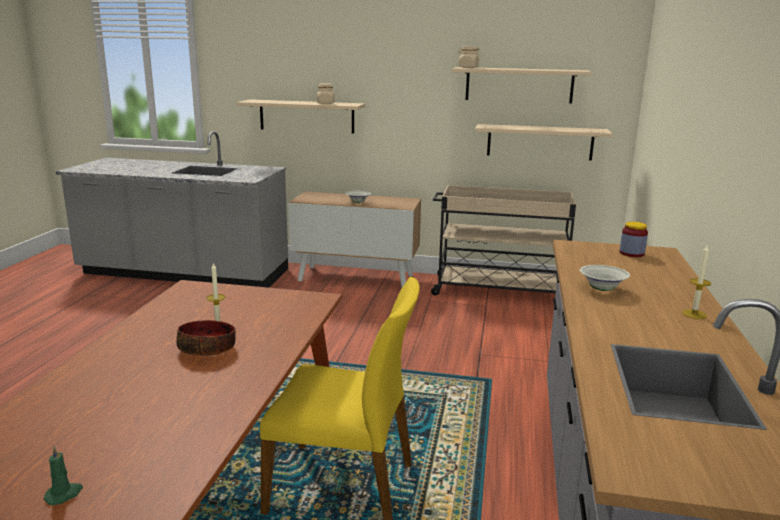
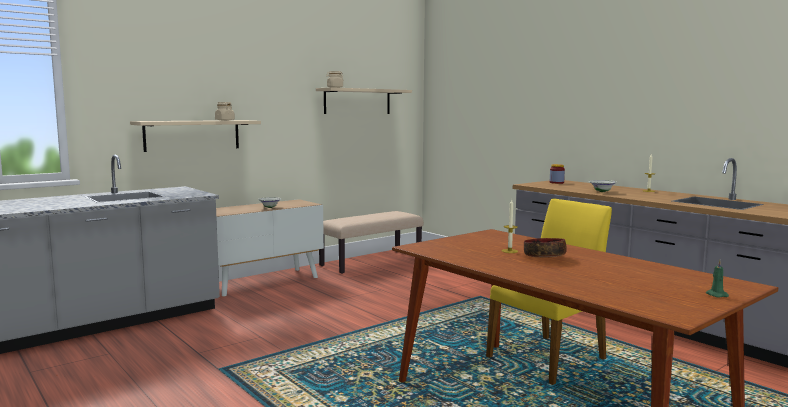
camera: 50 degrees left, 10 degrees down
(498, 290) = (371, 261): beige cart -> beige bench
(540, 142) = (373, 143): beige shelf -> none

